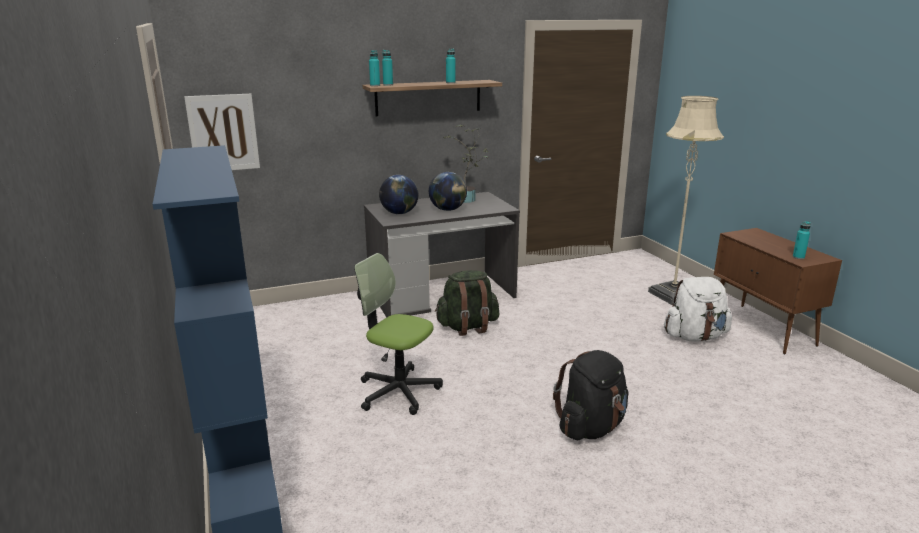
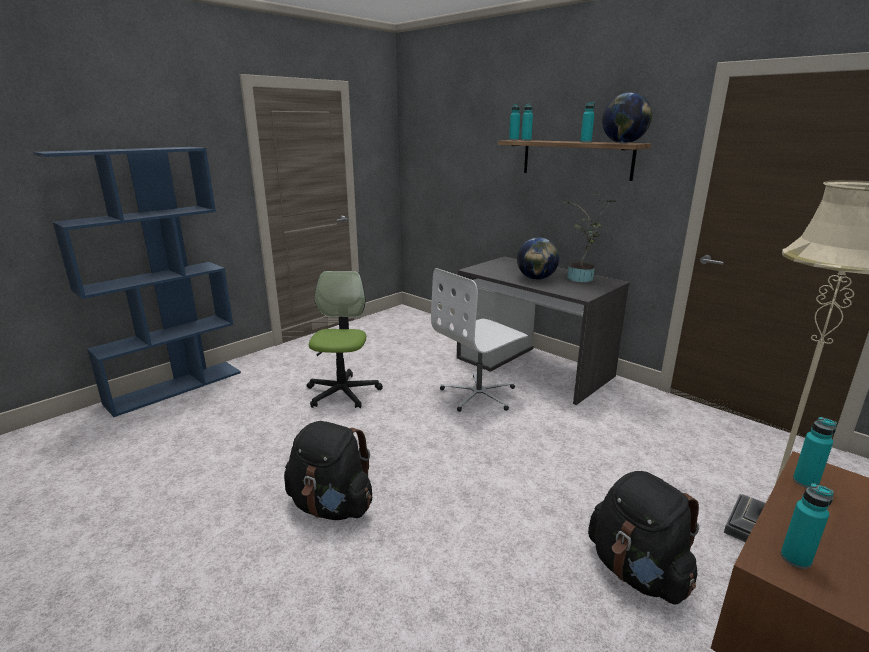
camera: 65 degrees right, 0 degrees up
(223, 133) = (423, 171): picture -> none
(399, 213) = (498, 268): globe -> globe (623, 143)
(467, 327) = (479, 395): green backpack -> white office chair
(694, 336) = (637, 572): white backpack -> black backpack
(746, 239) = (805, 482): none -> turquoise bottle

